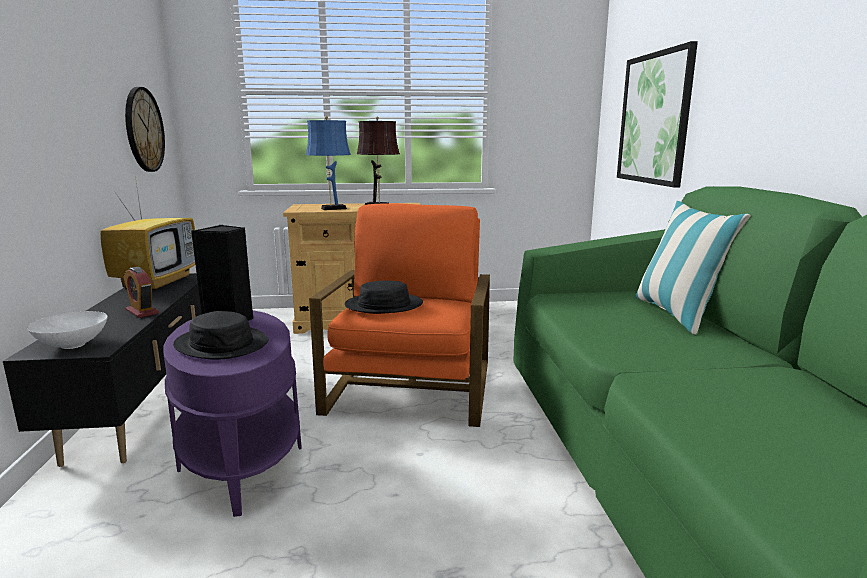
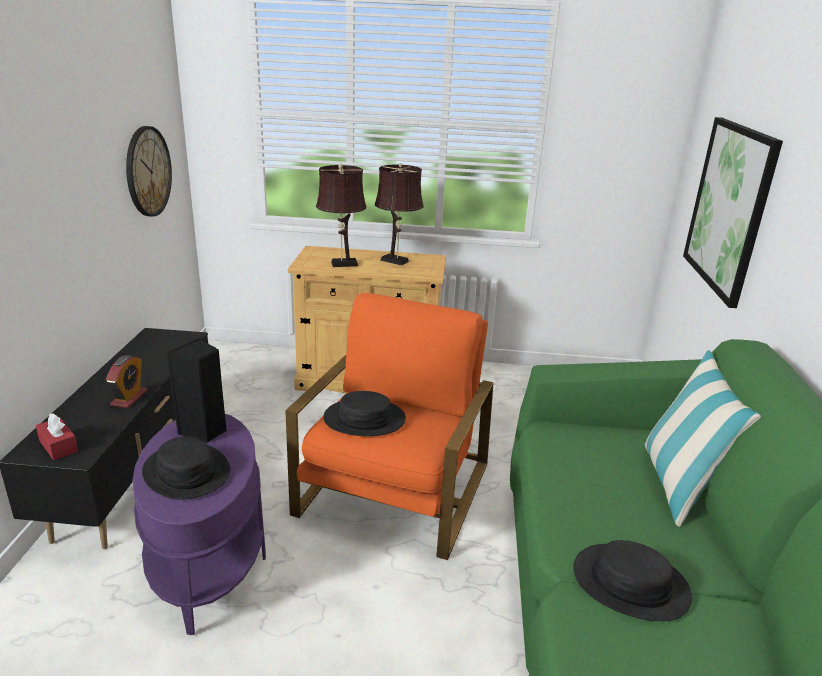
camera: 10 degrees right, 10 degrees up
(72, 345) = (58, 446): white bowl -> red tissue box
(142, 312) = (129, 398): alarm clock -> alarm clock turned 135 degrees counterclockwise
(157, 282) = (153, 344): television -> none
(331, 209) = (341, 264): blue table lamp -> brown table lamp
(681, 366) = (630, 583): none -> black hat

